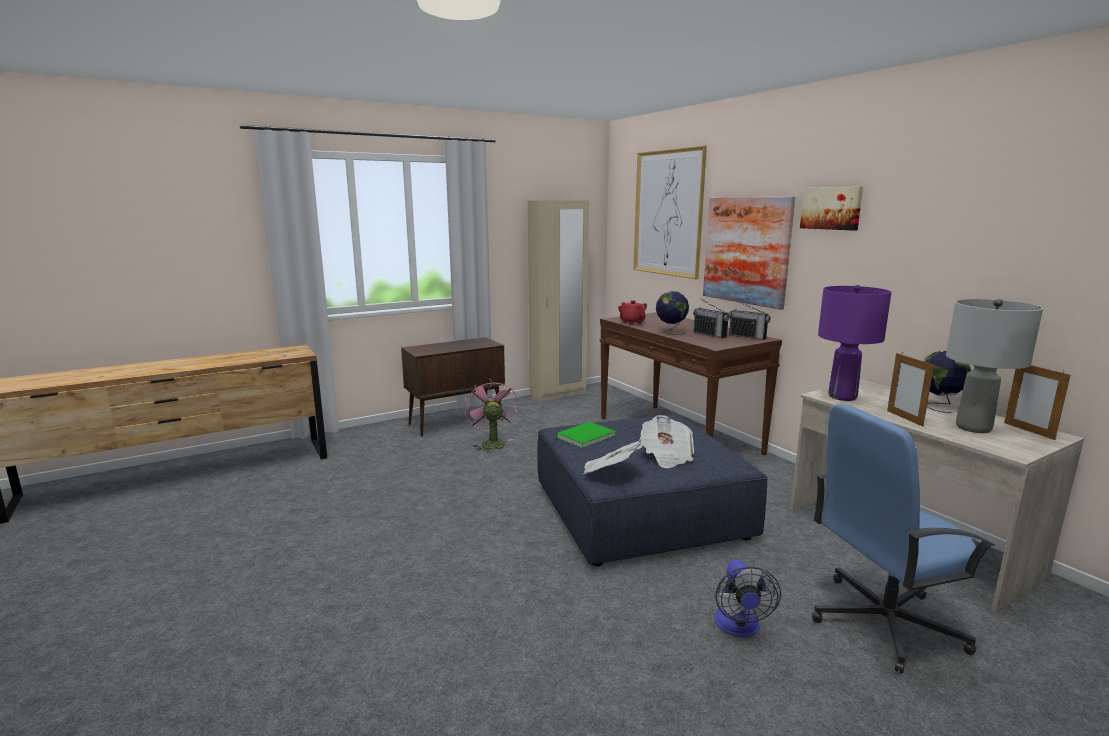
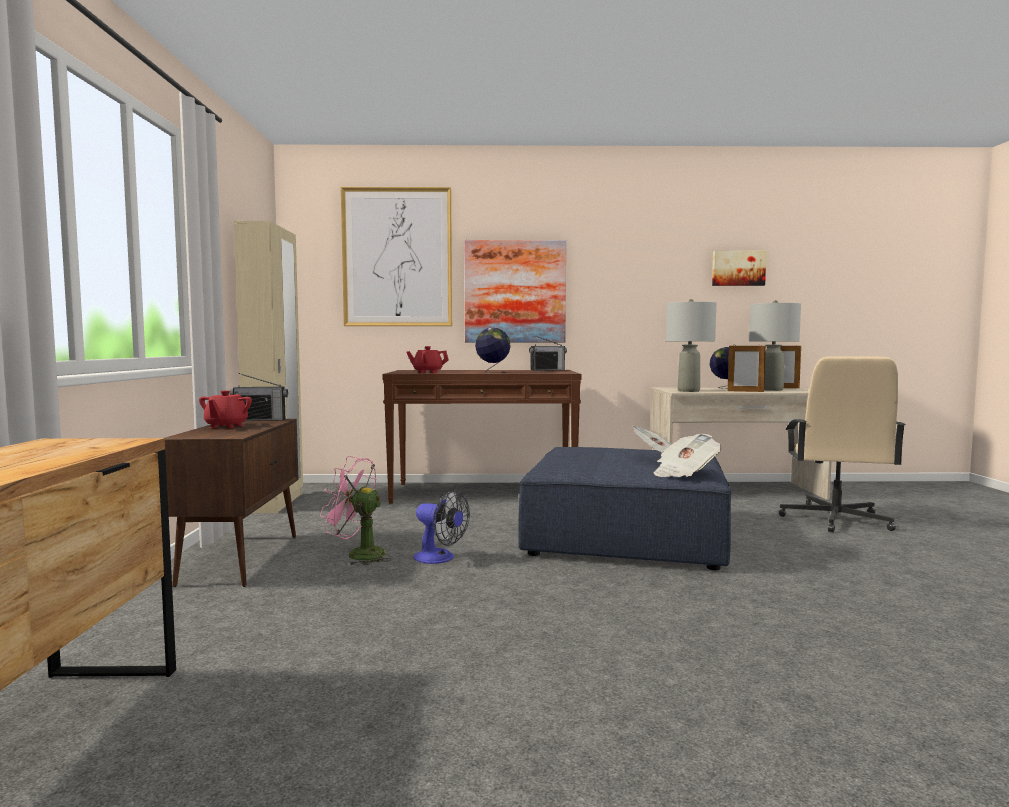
camera: 60 degrees left, 10 degrees down
(452, 344) = (226, 426): none -> red teapot
(583, 436) = (579, 468): green book -> none
(710, 334) = (523, 371): radio -> radio (260, 420)
(739, 627) = (835, 550): fan -> fan (440, 558)
(831, 208) = (603, 250): picture -> picture (738, 268)
(842, 397) = (688, 391): purple table lamp -> grey table lamp
(883, 622) = (835, 520): blue office chair -> beige office chair

